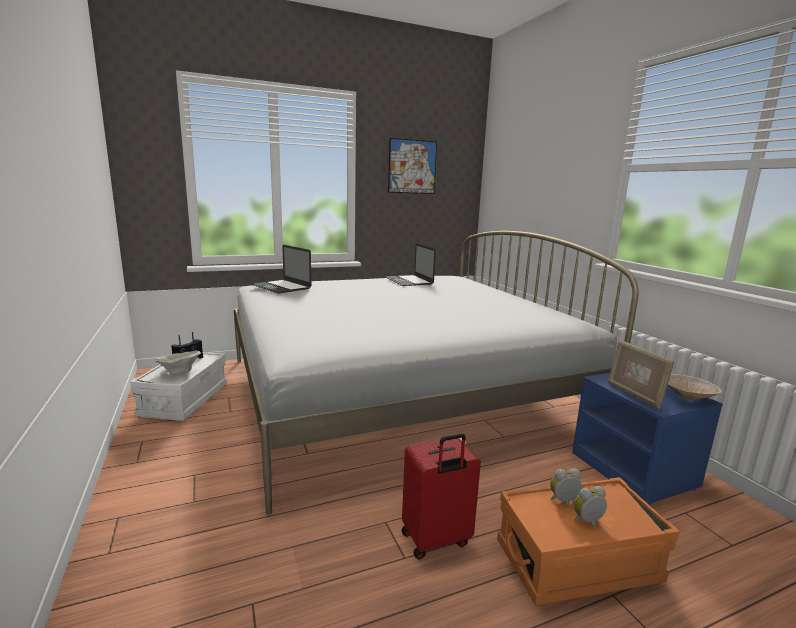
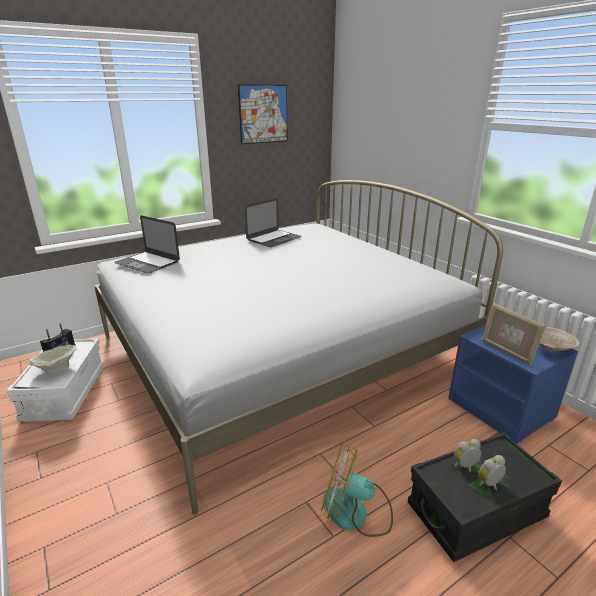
camera: 10 degrees left, 10 degrees up
(409, 281) = (274, 238): laptop -> laptop turned 105 degrees counterclockwise
(436, 540) = (355, 512): red suitcase -> fan
(576, 562) = (475, 511): orange storage box -> black storage box

